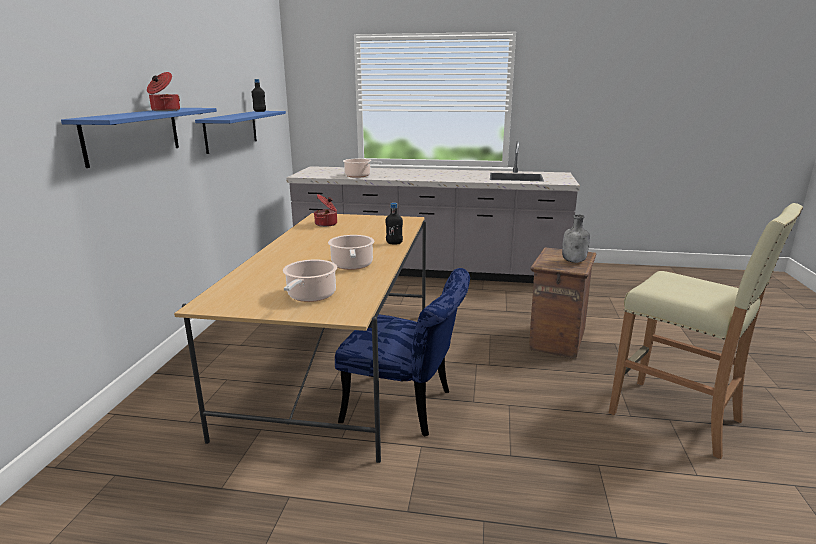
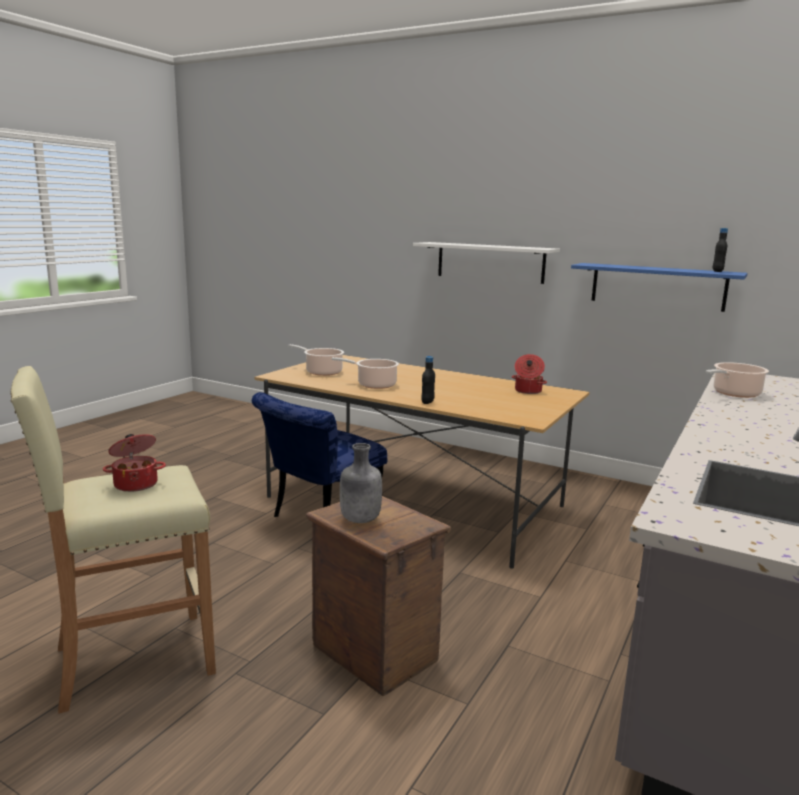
camera: 110 degrees right, 5 degrees down
(133, 134) = (490, 262): blue shelf -> white shelf
(165, 110) = (507, 246): cooking pot -> cooking pot (136, 484)

